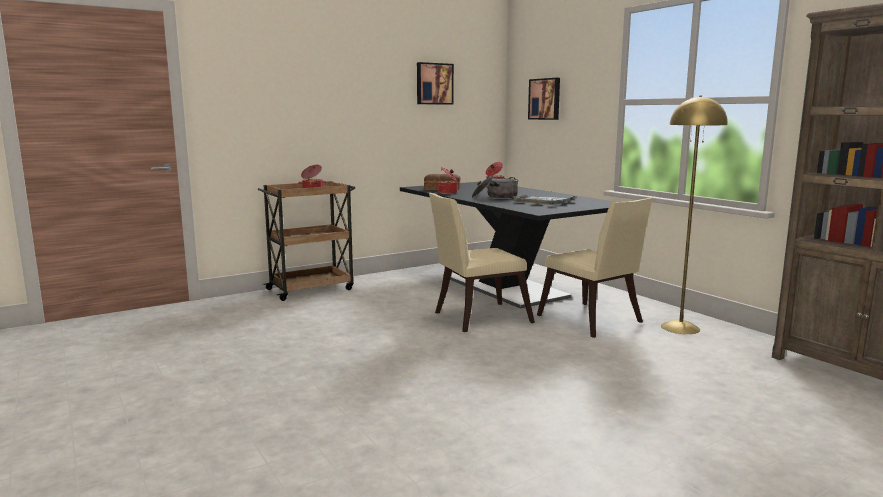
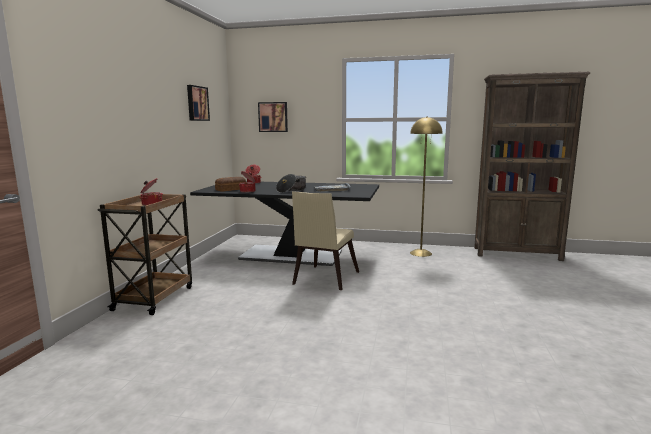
camera: 45 degrees left, 0 degrees up
(592, 321) = (382, 262): beige chair -> none

